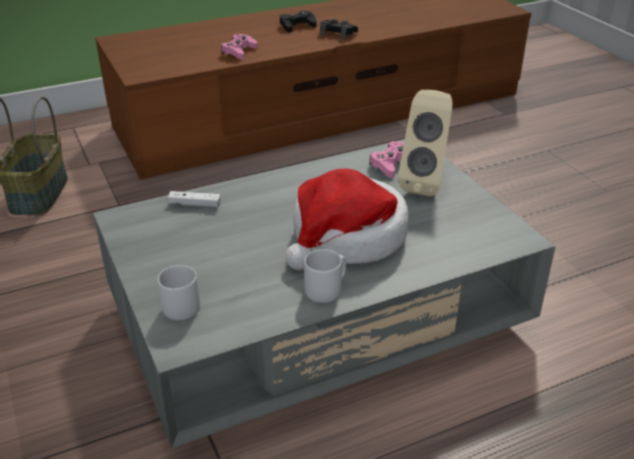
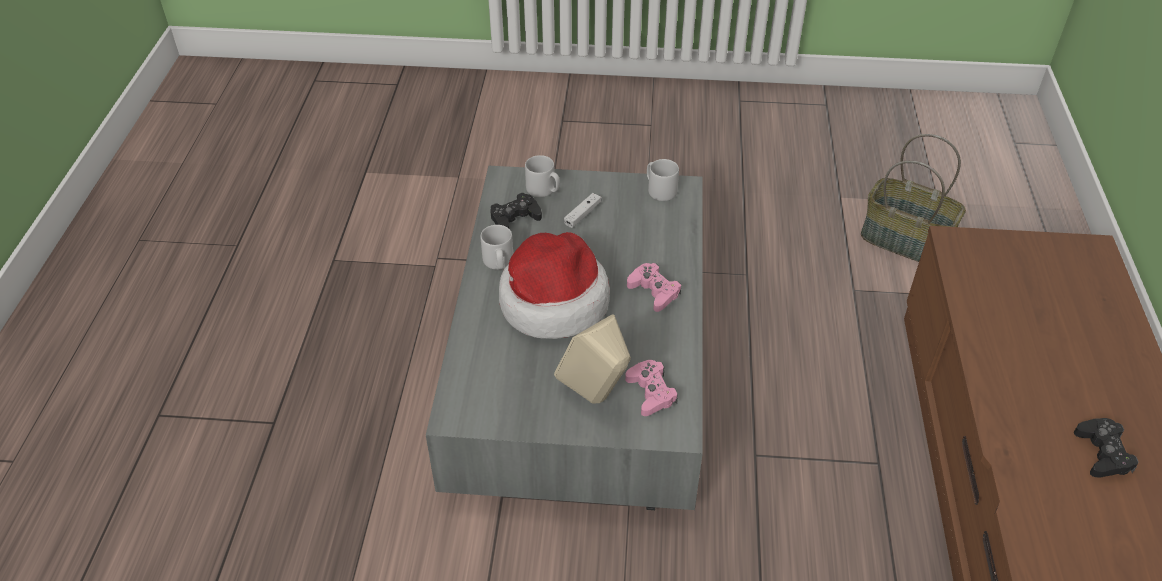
camera: 120 degrees right, 10 degrees up
(133, 229) = (659, 190): none -> grey mug
(195, 204) = (673, 231): white game controller -> white game controller (582, 214)
(239, 52) = (1004, 349): pink game controller -> pink game controller (654, 291)
(338, 33) = (1048, 490): black game controller -> black game controller (515, 218)

